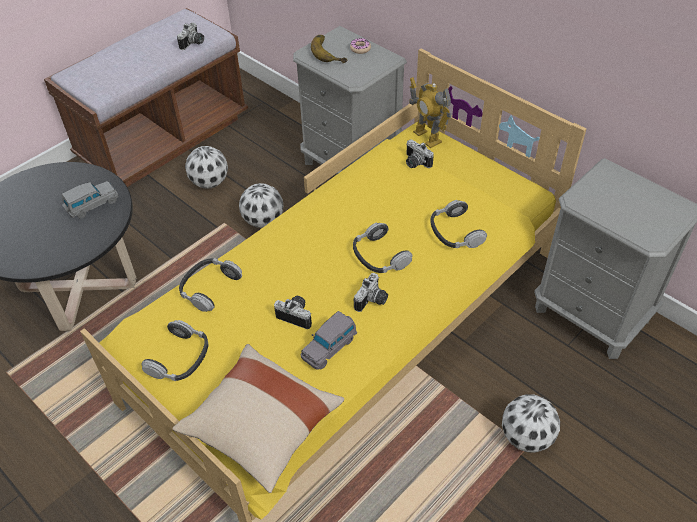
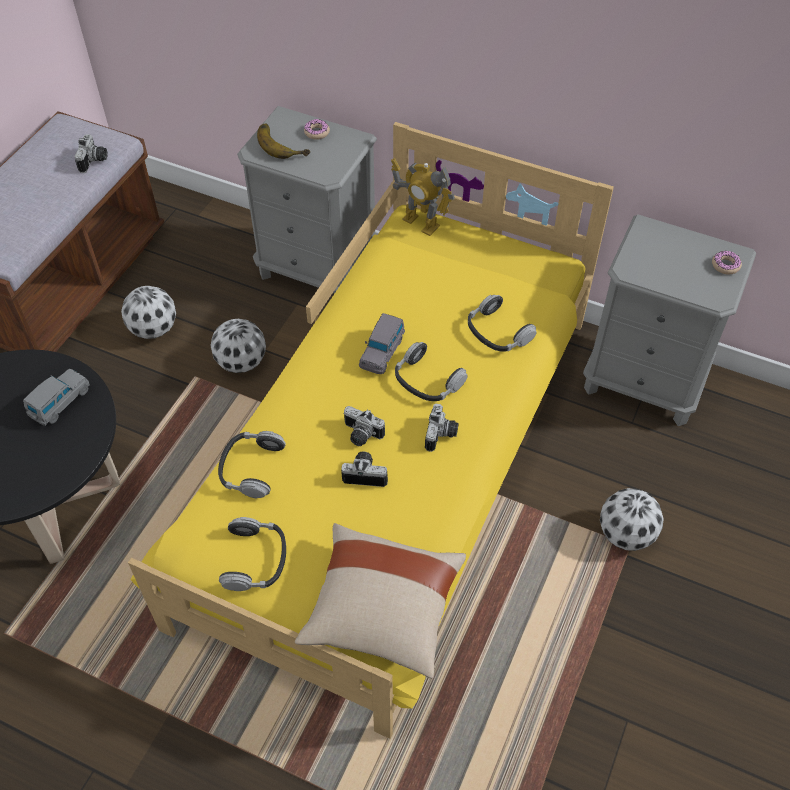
camera: 20 degrees left, 5 degrees up
(330, 347) = (418, 500): grey toy car -> grey toy car (382, 352)
(415, 163) = (420, 258): camera -> camera (360, 435)
(670, 215) = (725, 265): none -> donut

